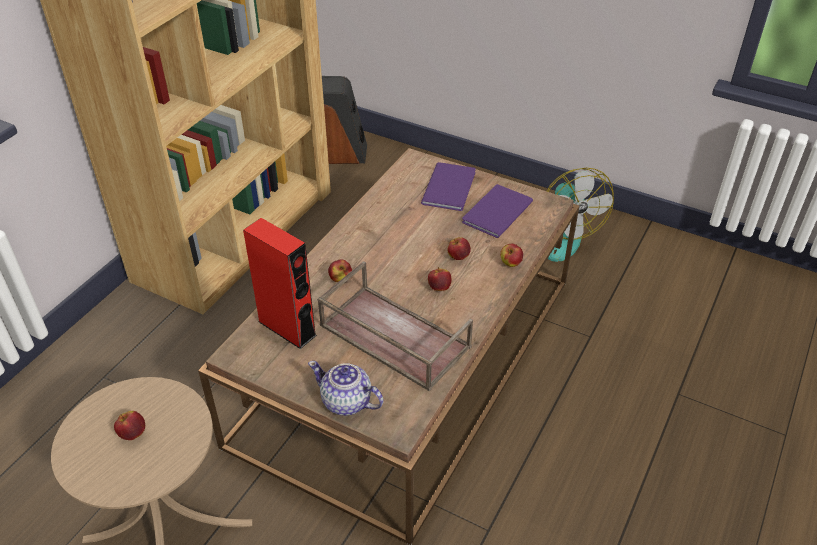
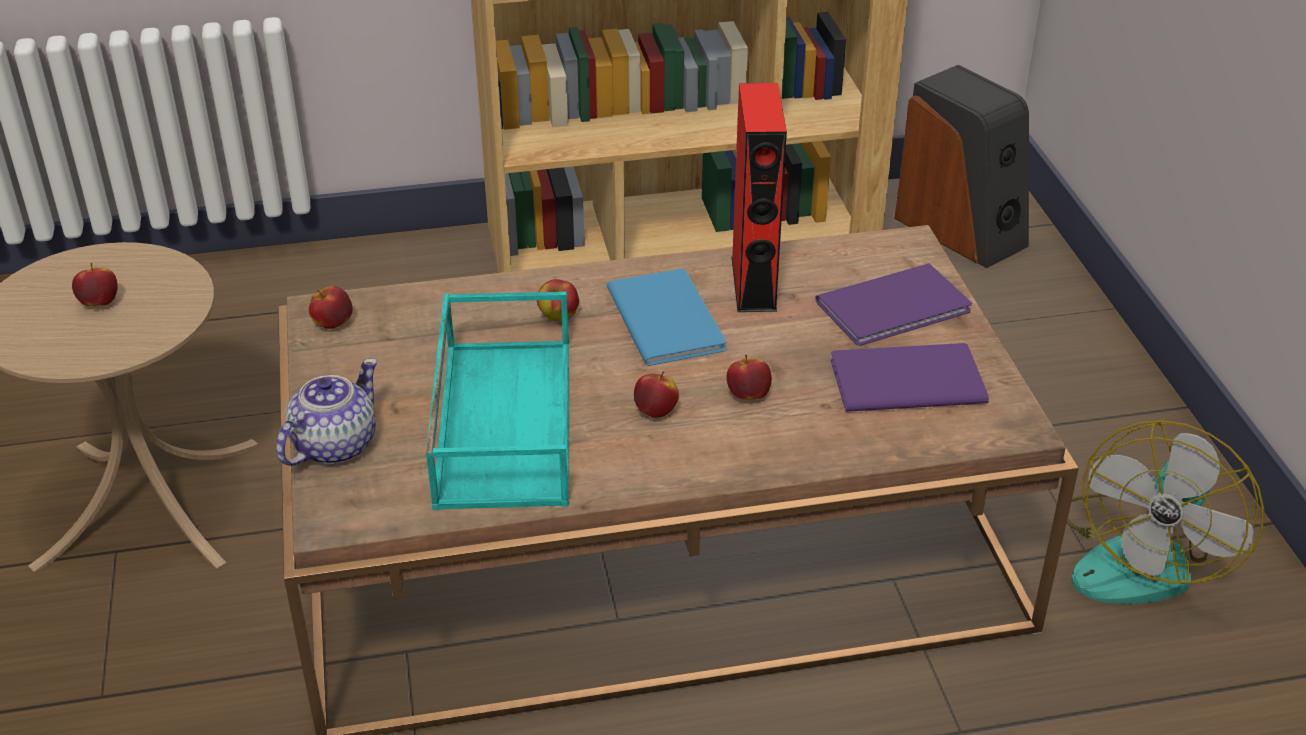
camera: 50 degrees right, 5 degrees down
(287, 328) = (413, 324): red speaker -> red speaker (753, 283)
(346, 402) = (333, 446): teapot -> teapot turned 45 degrees clockwise
(381, 248) = (668, 316): none -> blue book
(392, 336) = (502, 420): brown tray -> turquoise tray
(510, 263) = (805, 455): apple -> apple (333, 324)

